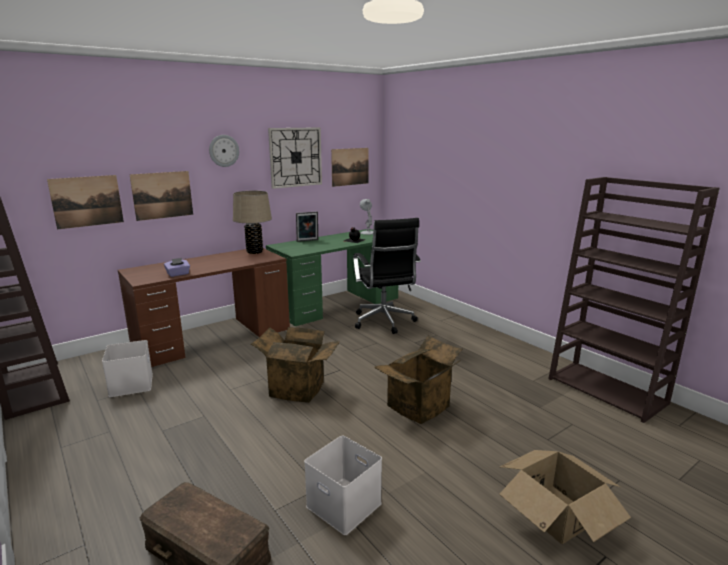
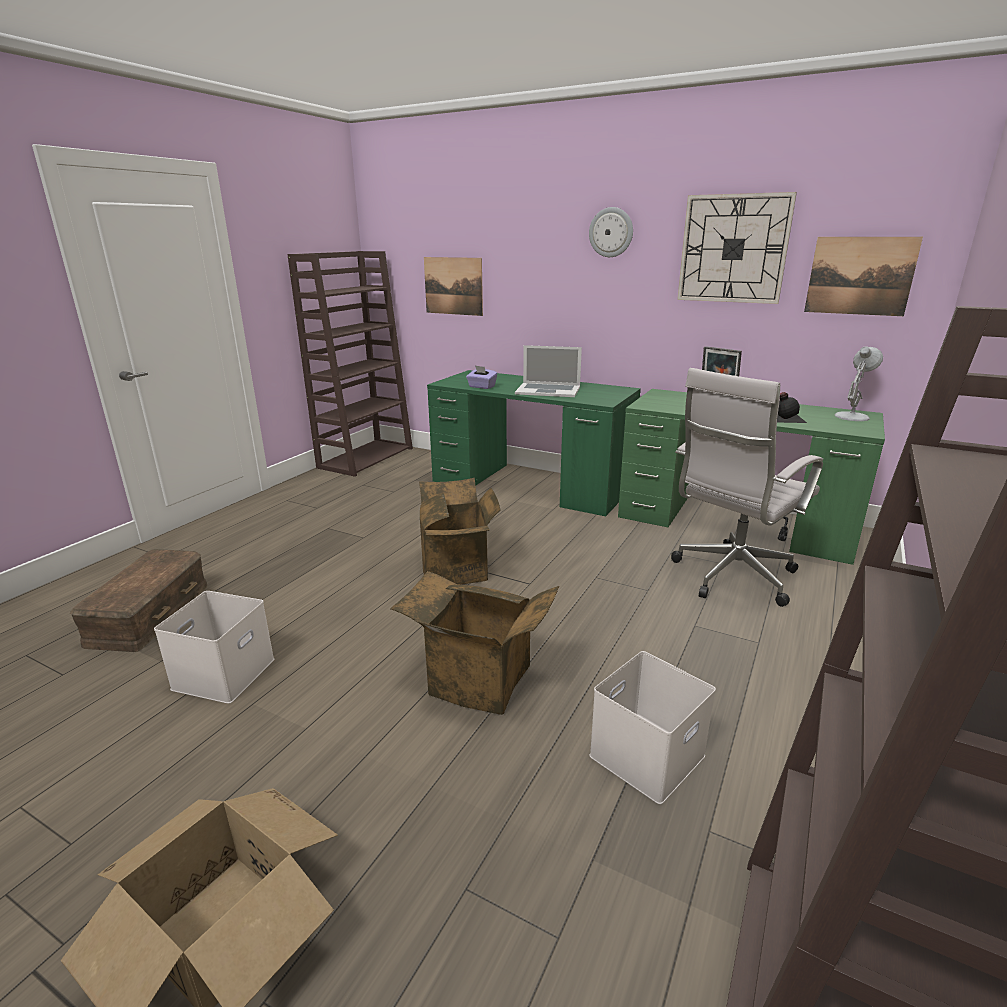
camera: 65 degrees right, 5 degrees up
(132, 384) = (398, 487): white storage box -> white storage box (647, 757)
(162, 195) = (525, 289): picture -> none
(213, 336) = (531, 484): brown desk -> green desk
(224, 262) = (548, 390): none -> laptop
(254, 252) = (611, 391): beige table lamp -> none
(384, 322) = (730, 577): black office chair -> white office chair

